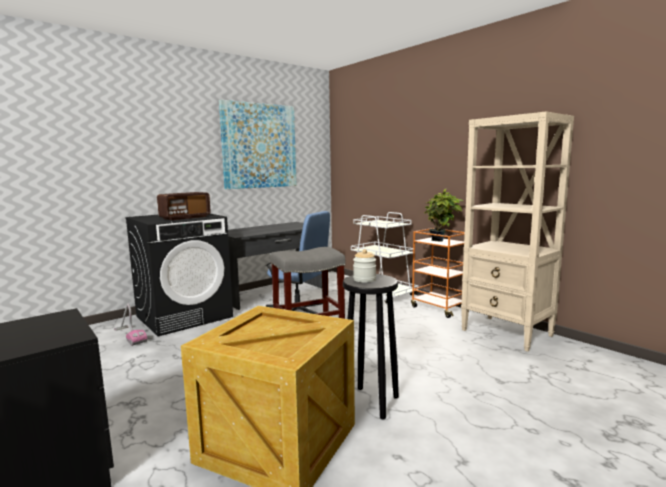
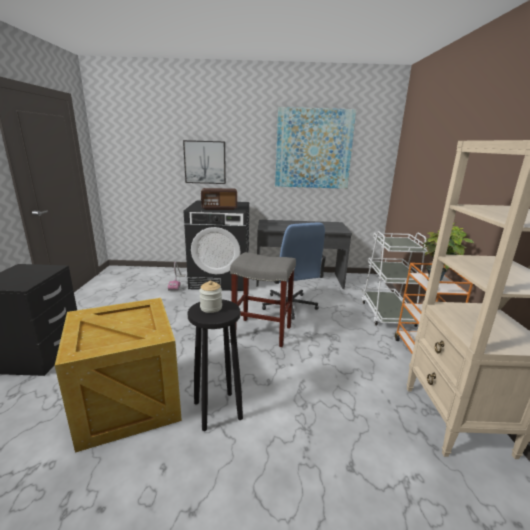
camera: 40 degrees right, 10 degrees up
(133, 165) = (205, 162): none -> picture

